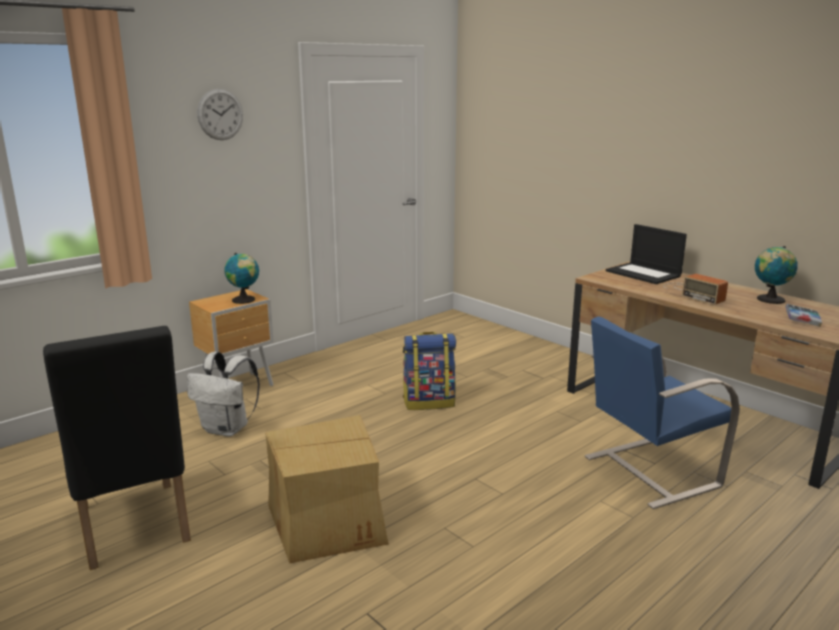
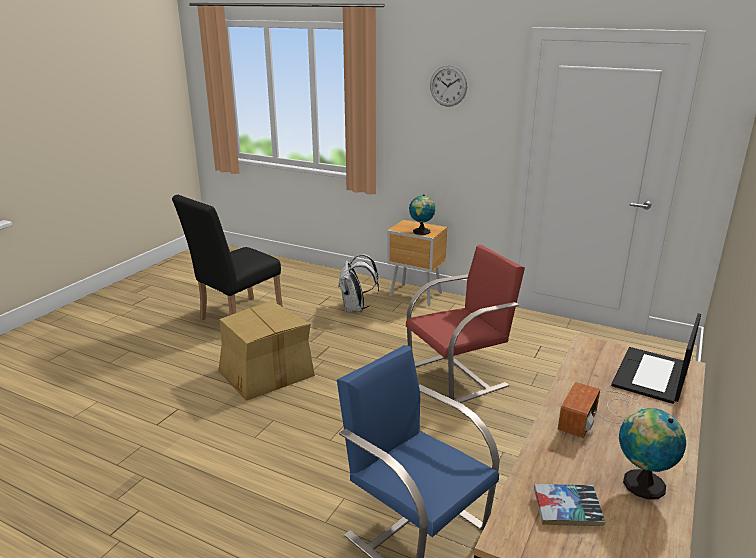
camera: 70 degrees right, 5 degrees up
(429, 402) = (459, 375): backpack -> red chair

